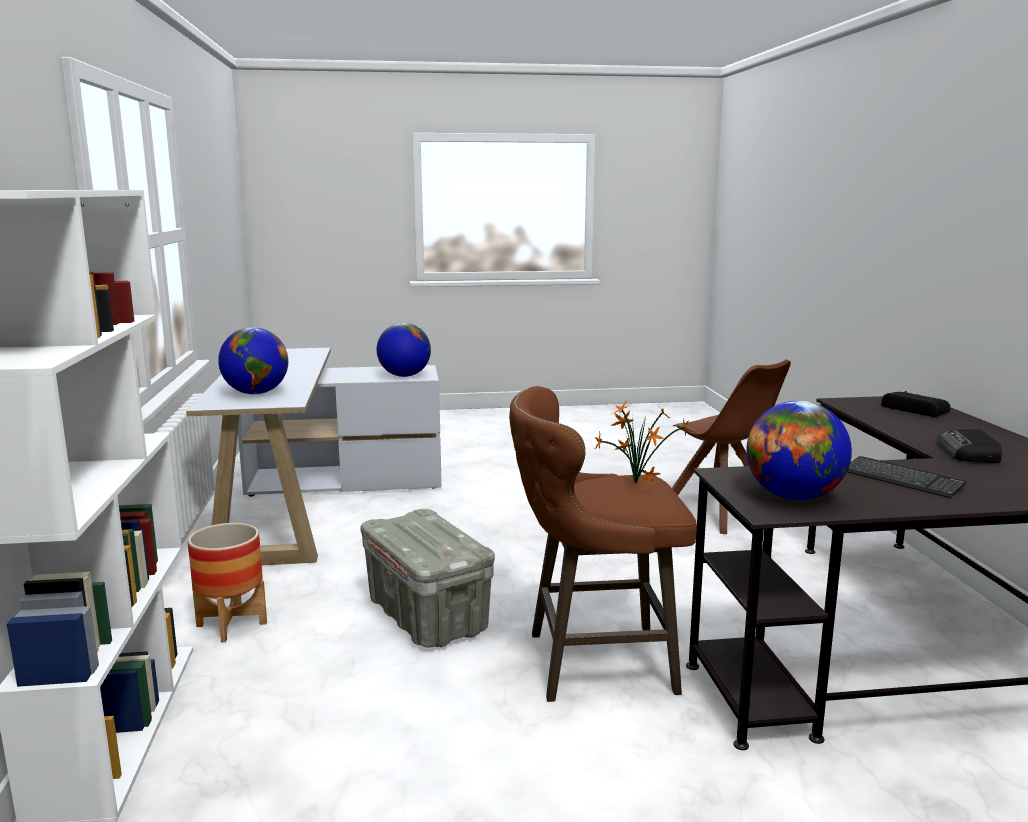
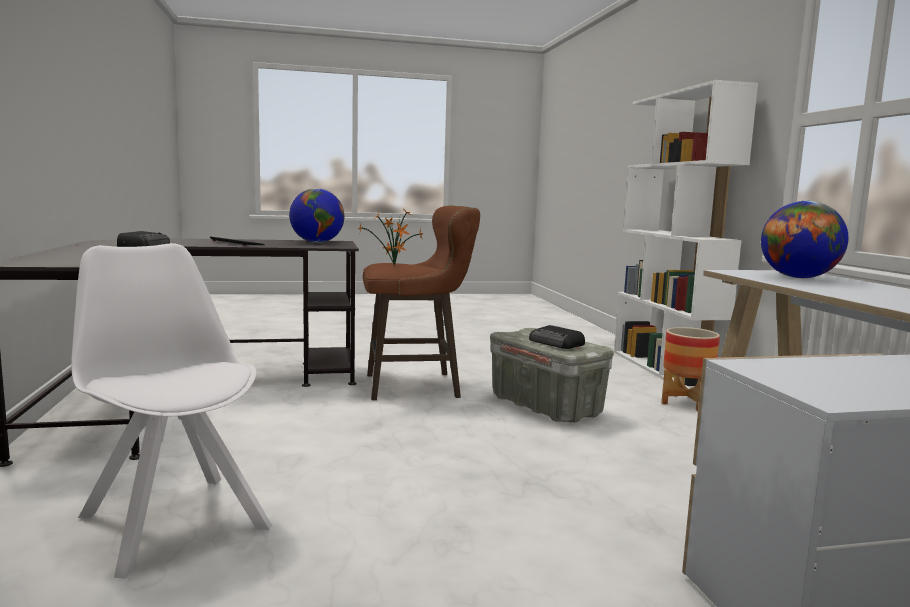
camera: 175 degrees right, 5 degrees down
(404, 376) = (801, 369): globe -> none
(720, 513) = (174, 520): brown chair -> white chair
(914, 409) = (60, 259): radio -> radio (556, 343)

